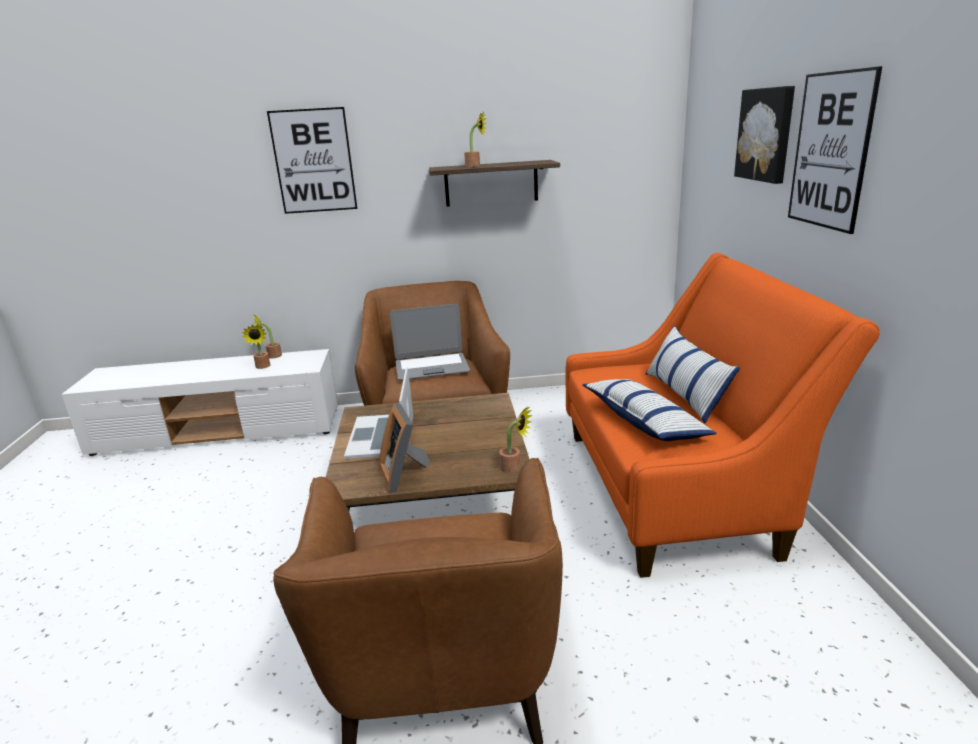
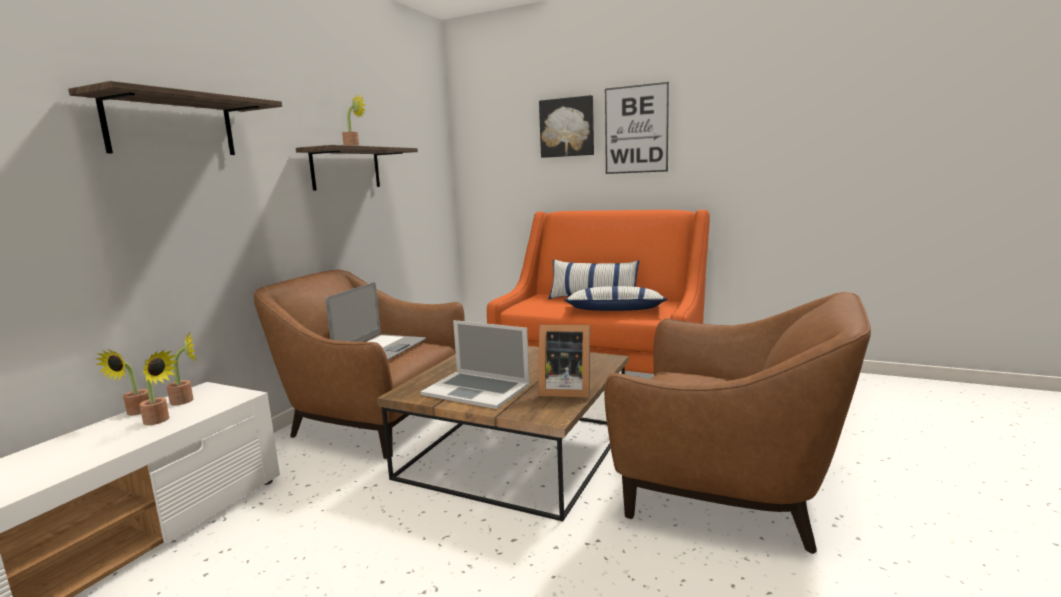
camera: 60 degrees left, 10 degrees down
(313, 161) = (171, 126): picture -> shelf
(514, 468) = (604, 358): potted plant -> potted plant (187, 400)

